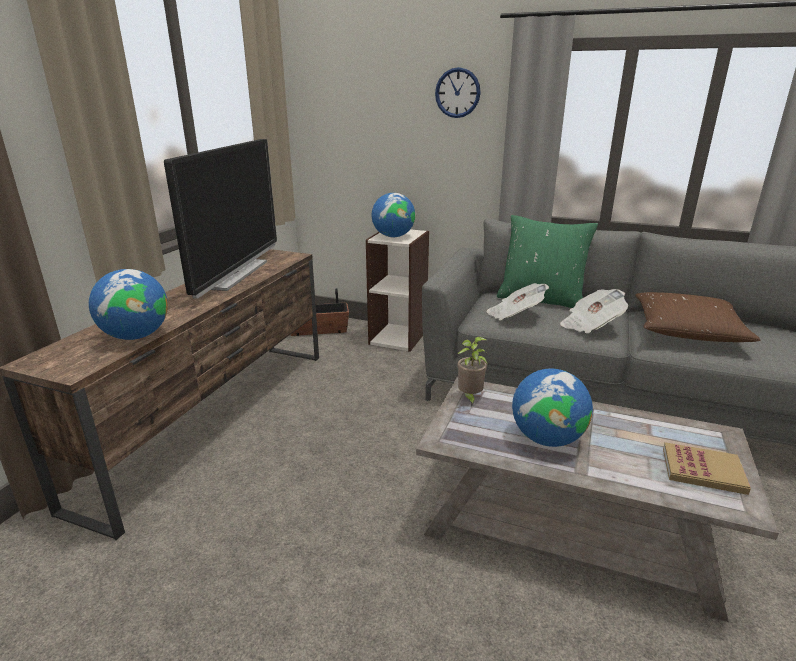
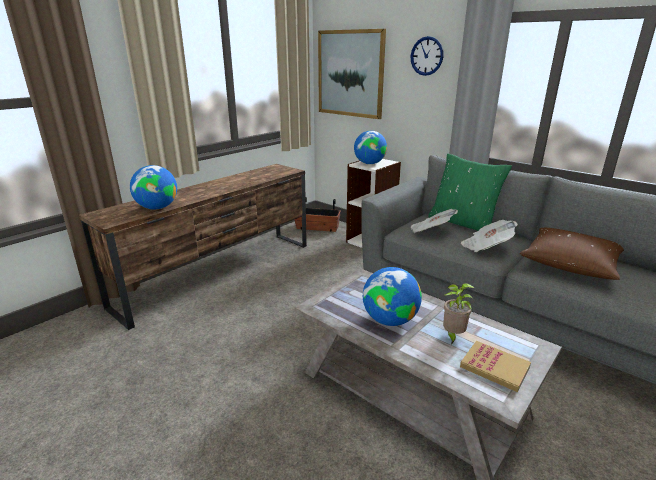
camera: 20 degrees right, 0 degrees up
(235, 274) = (244, 178): television -> none
(347, 118) = (350, 74): none -> picture
(469, 398) = (357, 283): potted plant -> potted plant (453, 336)

